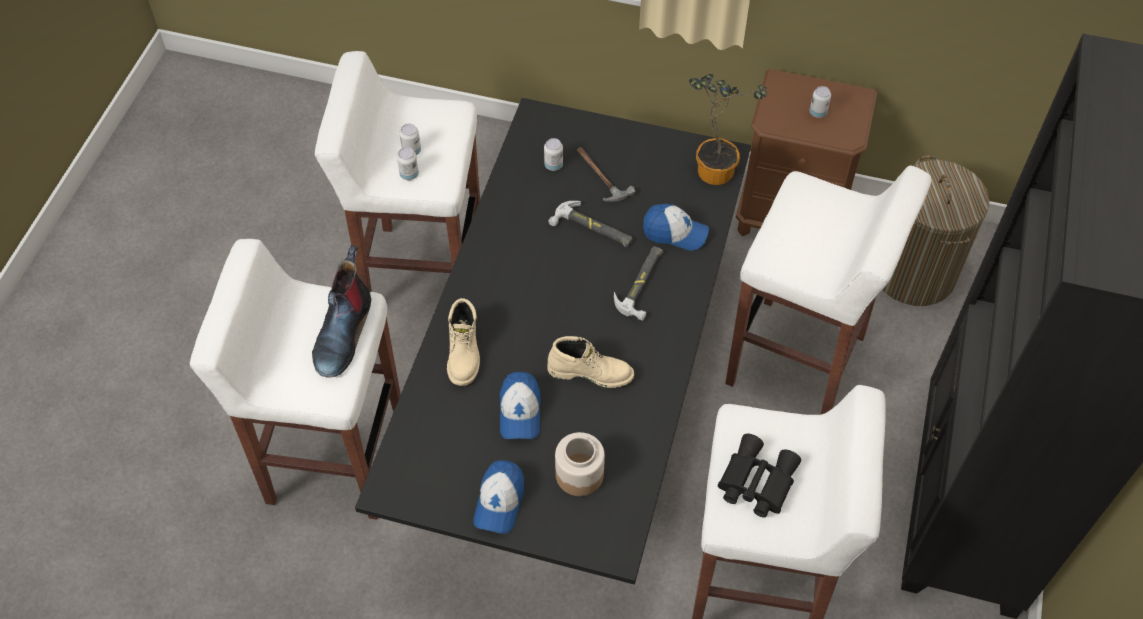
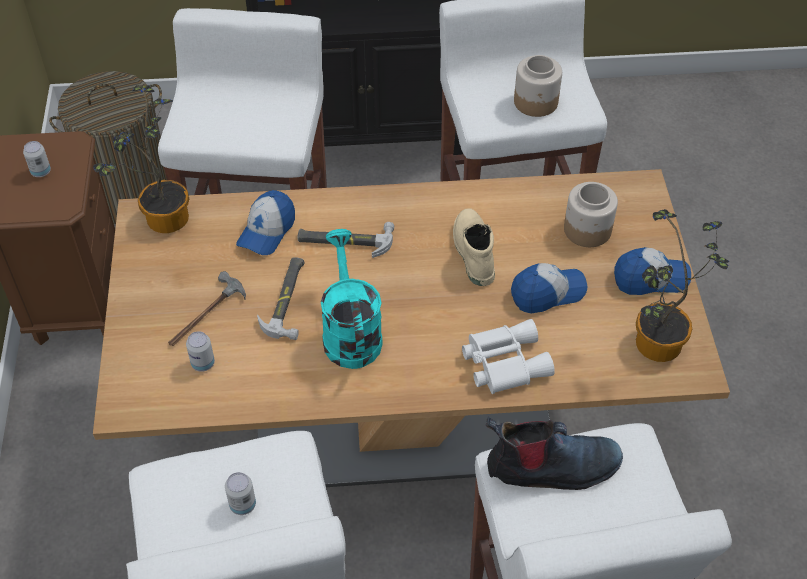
camera: 110 degrees left, 5 degrees down
(409, 174) = (284, 492): can -> none
(425, 468) = (654, 348): none -> potted plant
(464, 353) = (503, 362): beige boot -> white binoculars
(542, 260) = (350, 332): none -> turquoise watering can
(571, 416) = (403, 421): black dining table -> beige dining table
(675, 232) = (267, 231): cap -> cap turned 150 degrees counterclockwise
(755, 482) = (536, 102): black binoculars -> jar

